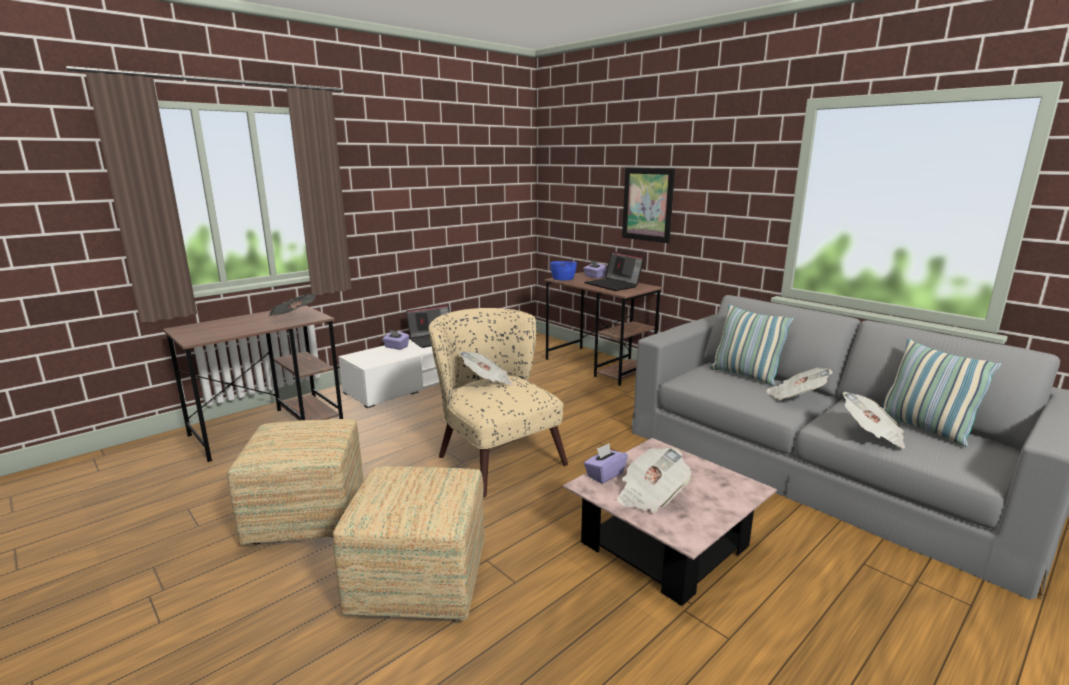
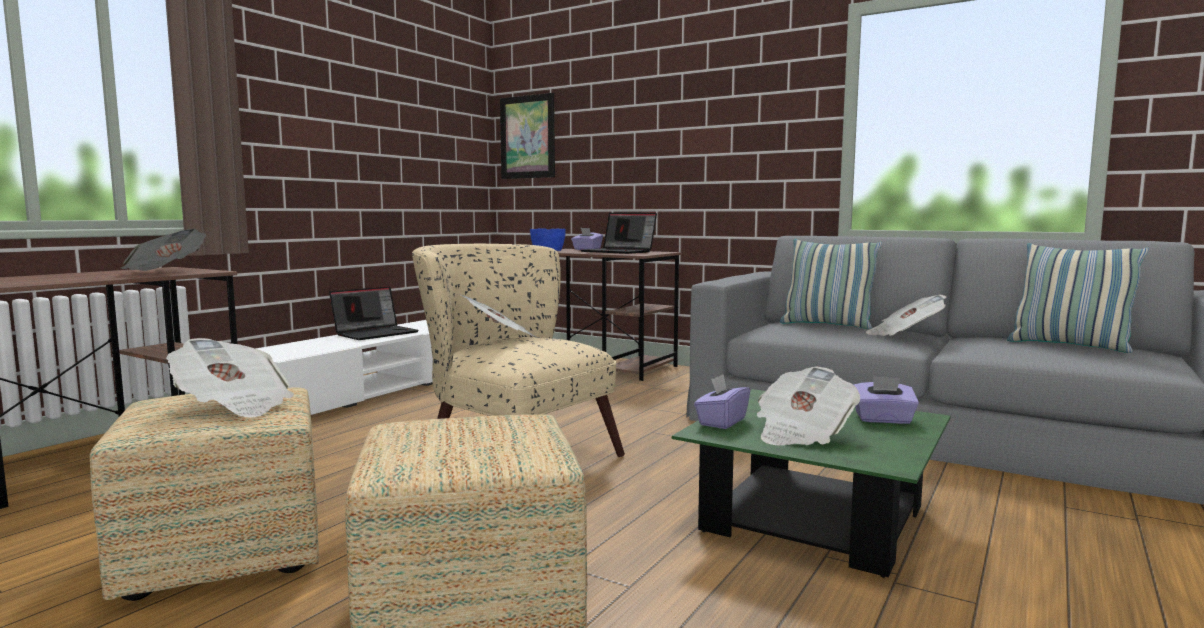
camera: 15 degrees left, 10 degrees down
(396, 347) = (317, 342): purple tissue box -> purple tissue box (883, 419)
(647, 204) = (653, 150): picture -> picture (527, 137)
(664, 544) = (813, 519): pink coffee table -> green coffee table
(872, 435) = (1023, 352): newspaper -> newspaper (234, 406)

